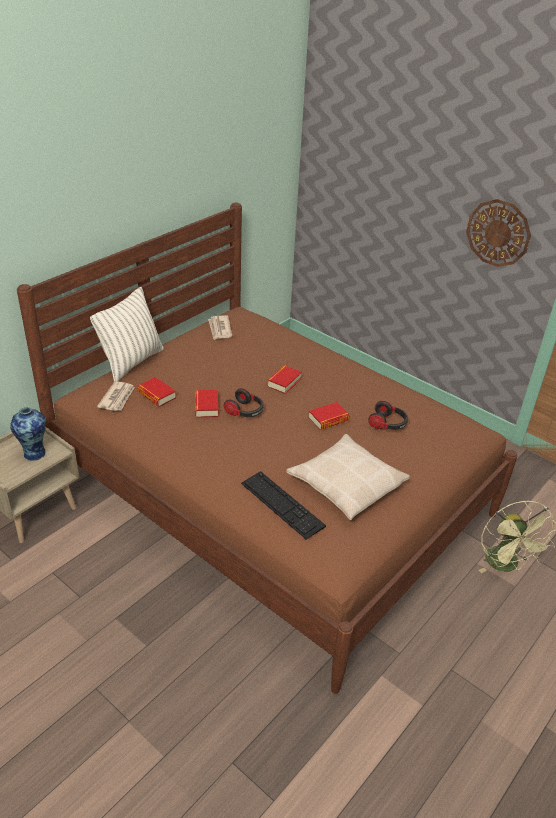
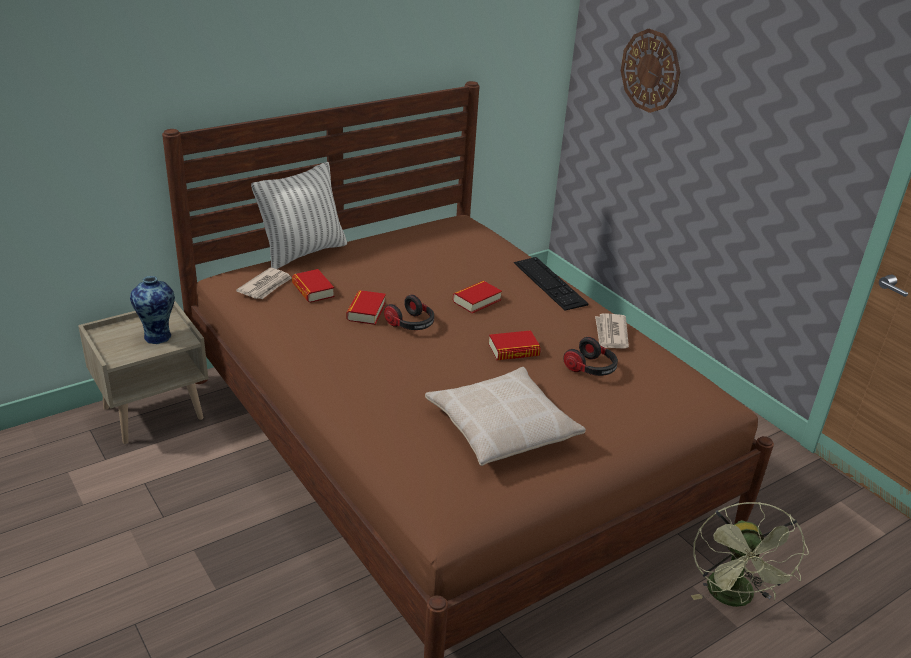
camera: 15 degrees right, 5 degrees down
(220, 329) = (425, 233): newspaper -> newspaper (610, 334)
(282, 504) = (406, 434): keyboard -> keyboard (549, 283)
(498, 233) = (800, 146): wall clock -> wall clock (650, 71)

